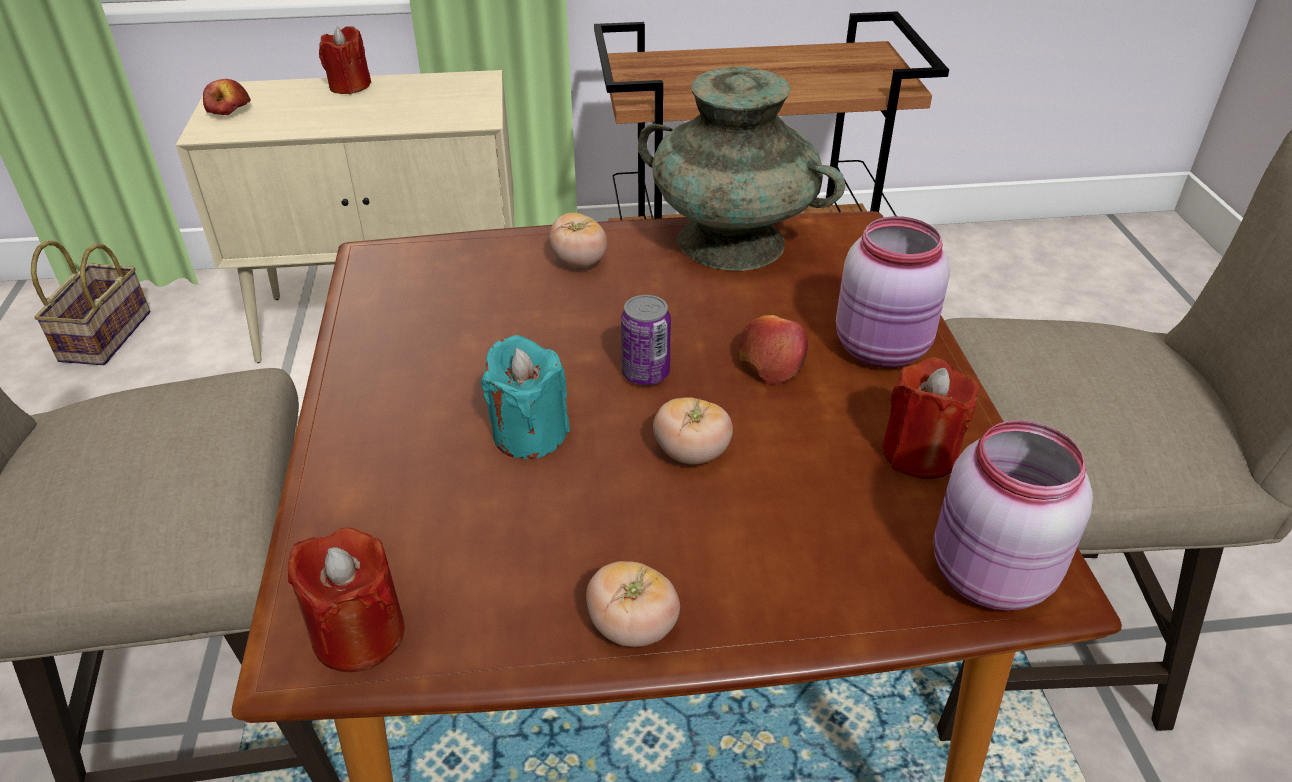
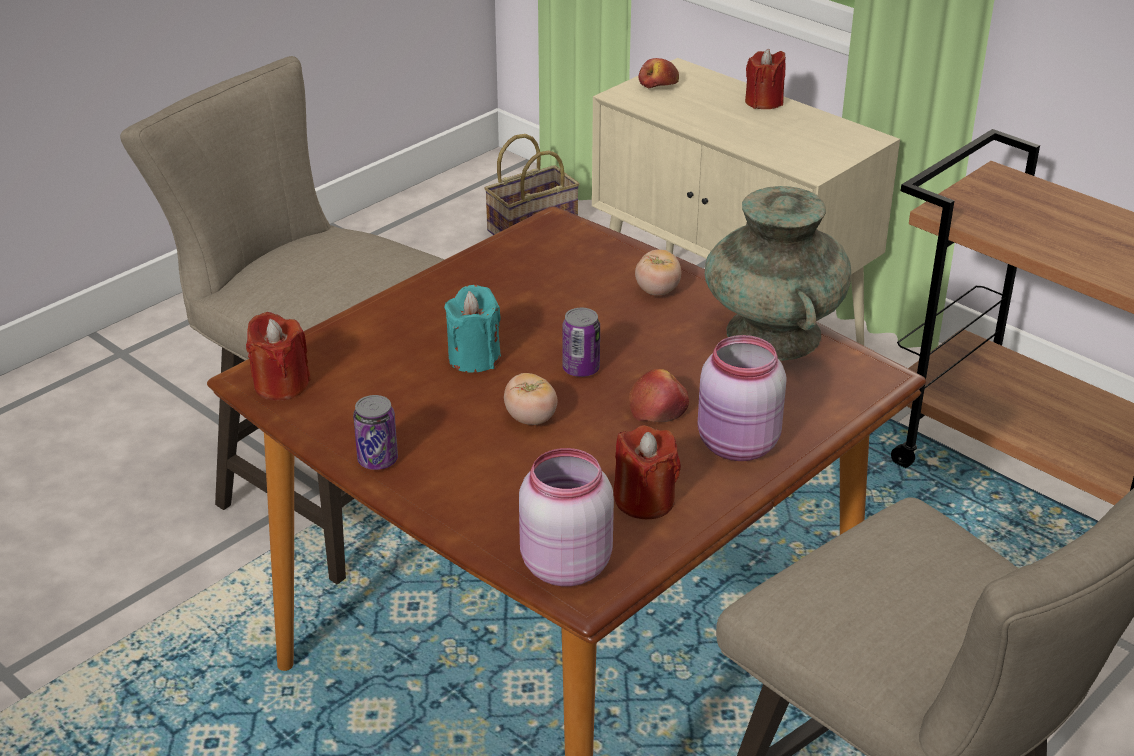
camera: 50 degrees right, 5 degrees down
(632, 628) = (377, 460): tomato -> can

